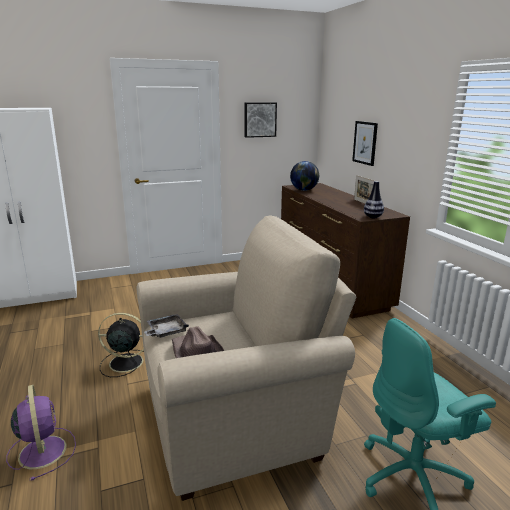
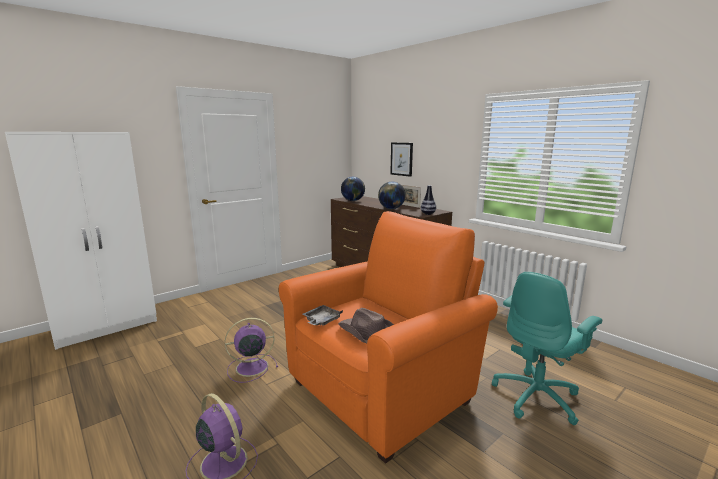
camera: 20 degrees left, 5 degrees down
(124, 362) = (250, 367): black fan -> purple fan
(238, 419) = (385, 389): beige armchair -> orange armchair
(259, 119) = (307, 144): picture -> none
(336, 205) = (391, 208): none -> globe

